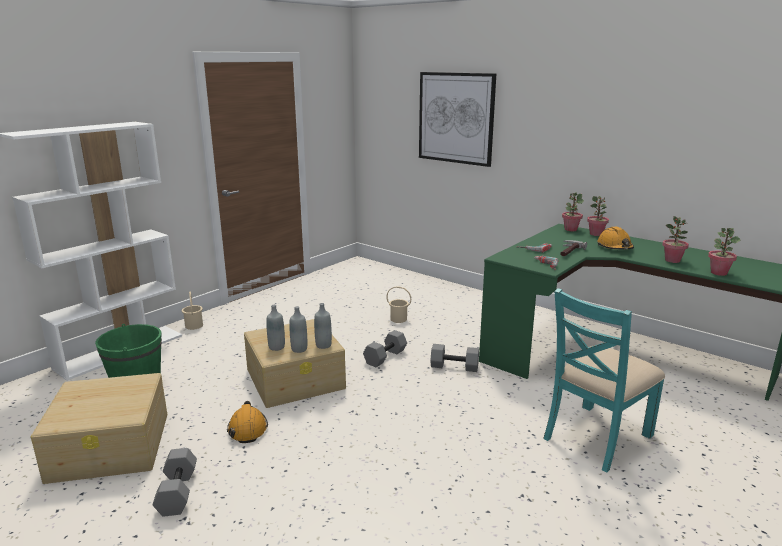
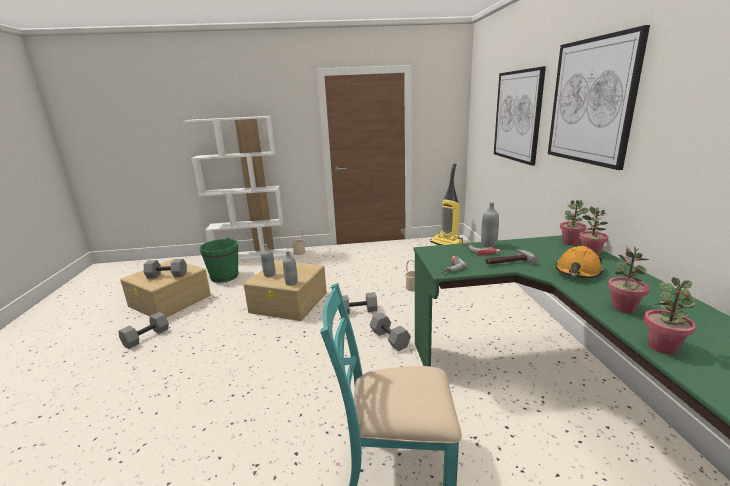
camera: 45 degrees right, 0 degrees up
(119, 401) = (166, 276): none -> grey dumbbell
(247, 429) = (221, 320): orange hard hat -> none
(299, 349) = (276, 280): grey bottle -> grey bottle (488, 245)
(356, 268) = (447, 243): none -> vacuum cleaner
(562, 110) = (591, 101): none -> picture

